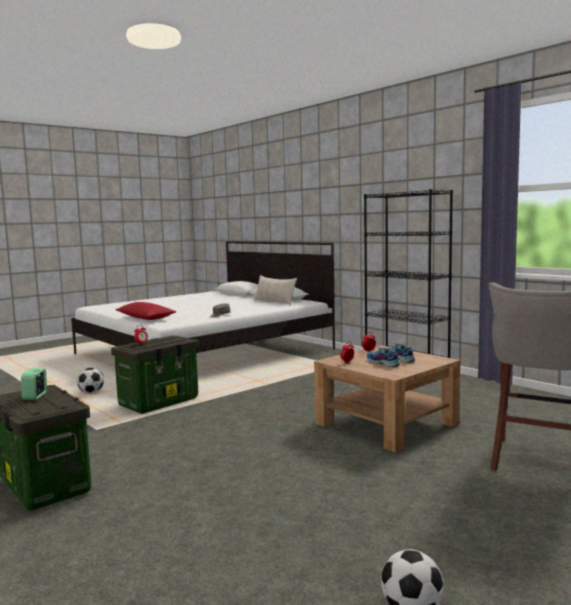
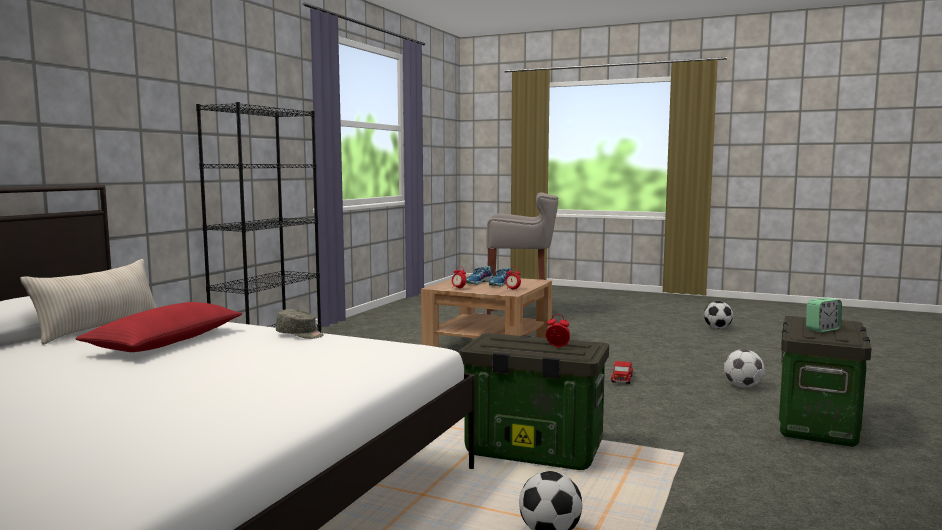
camera: 115 degrees left, 0 degrees up
(145, 318) = (359, 375): red pillow -> red pillow (166, 342)
(149, 494) = (743, 386): none -> football
(236, 451) = (622, 378): none -> toy truck

